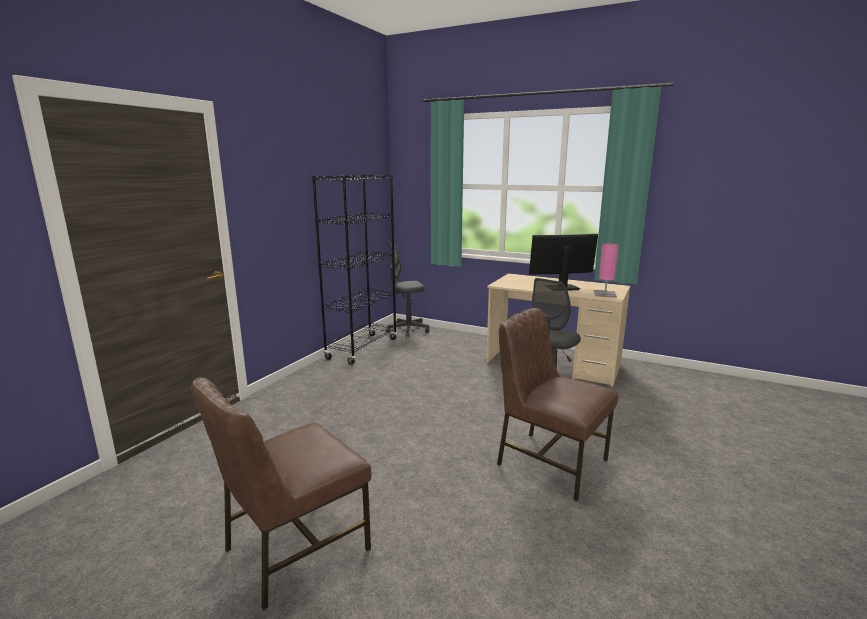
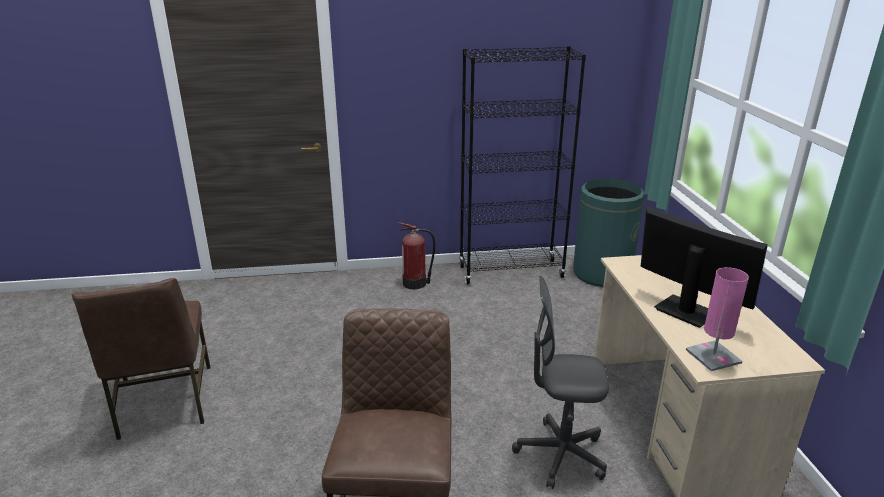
camera: 55 degrees right, 10 degrees up
(294, 549) = (164, 402): brown chair -> brown chair turned 120 degrees counterclockwise
(318, 379) = (416, 283): none -> fire extinguisher
(407, 330) = (601, 273): grey office chair -> green trash can

